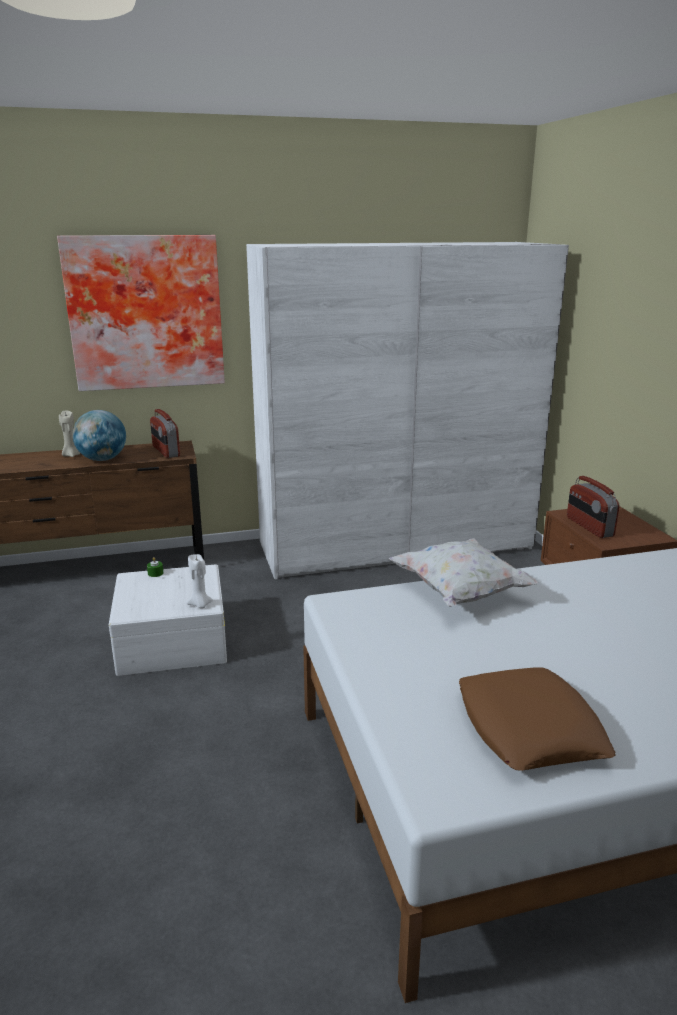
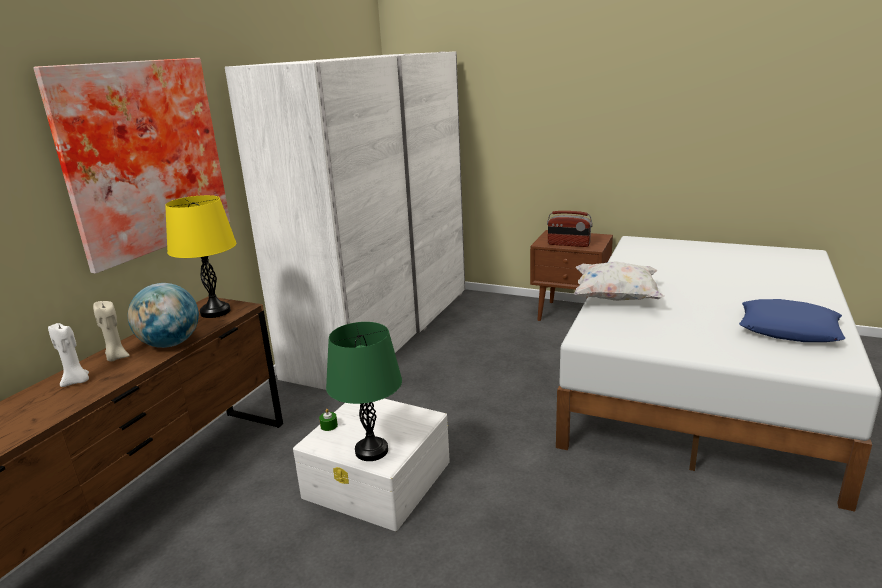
camera: 50 degrees left, 0 degrees up
(136, 602) = (371, 451): none -> green table lamp
(165, 451) = (215, 312): radio -> yellow table lamp
(200, 605) = (422, 419): white candle -> white candle (77, 382)
(530, 728) = (789, 329): brown pillow -> blue pillow

